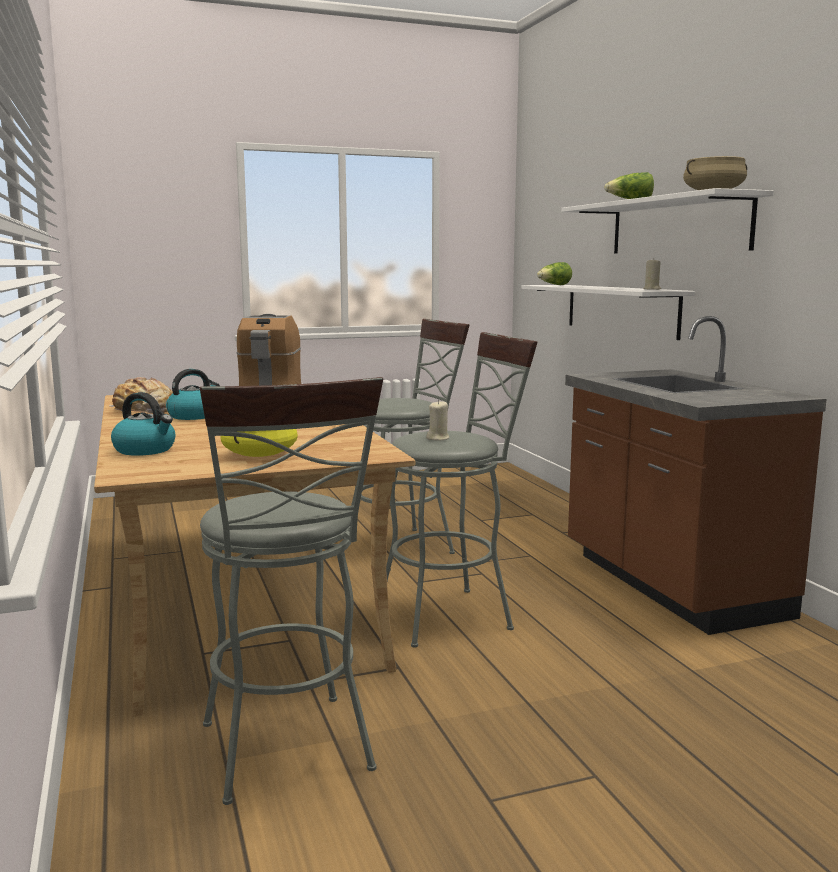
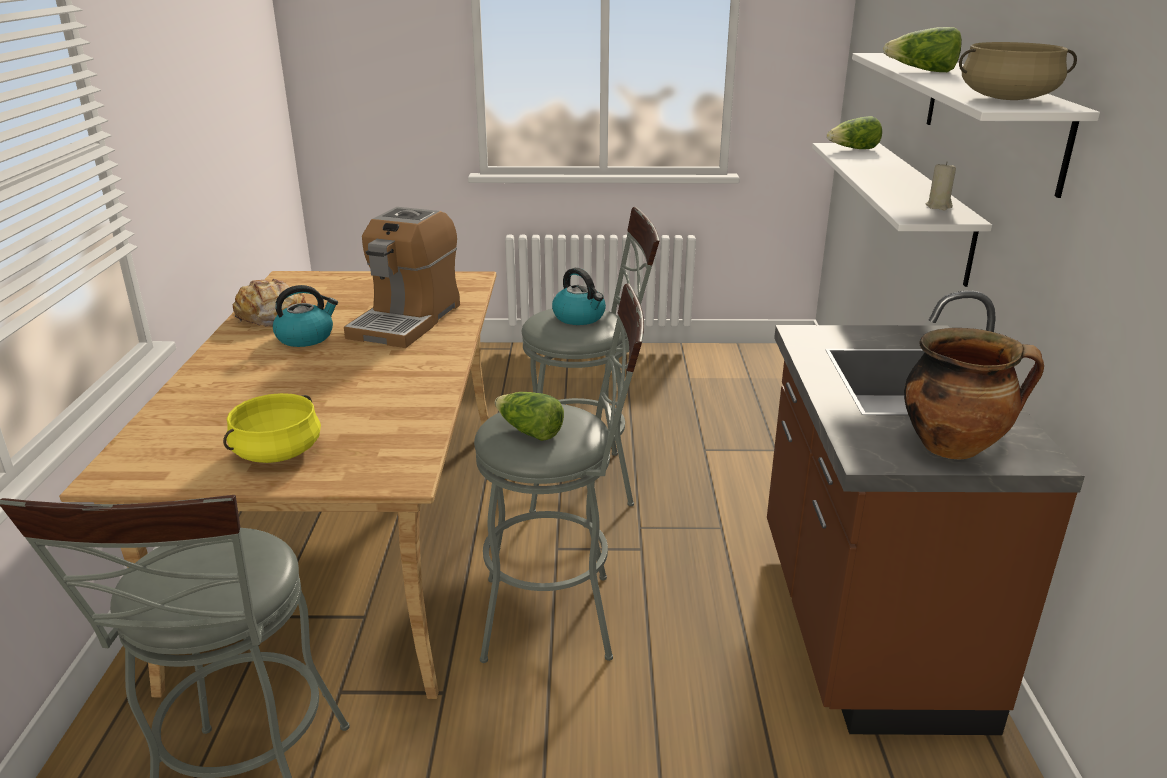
camera: 20 degrees right, 15 degrees up
(146, 450) = (181, 417): kettle -> kettle (580, 317)
(438, 438) = (529, 431): beige candle -> lettuce
(743, 396) = (954, 447): none -> cooking pot

